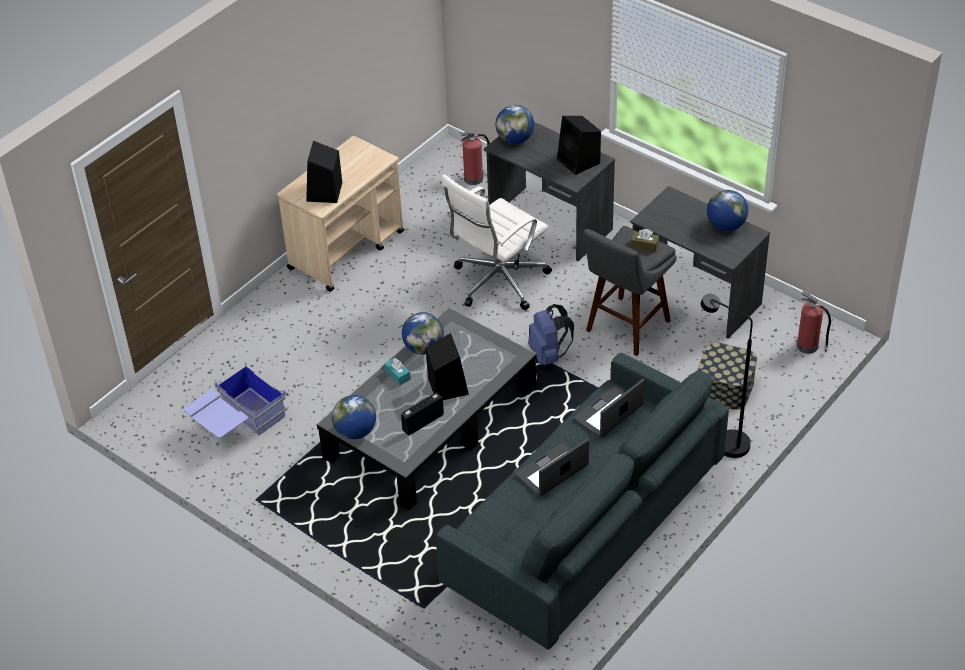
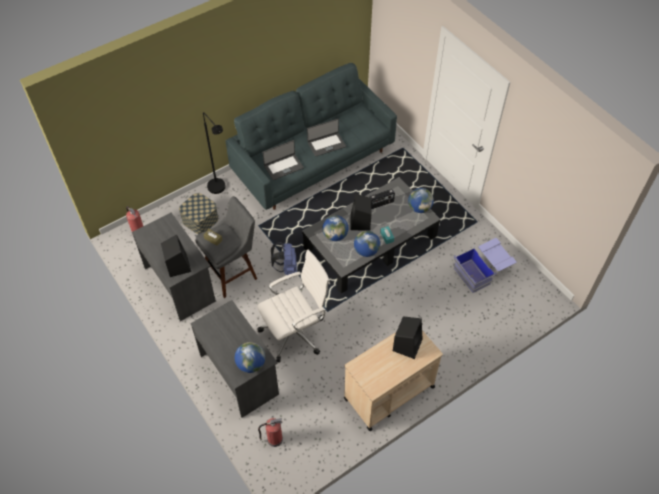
camera: 165 degrees left, 10 degrees up
(579, 161) = (216, 327): black speaker -> black speaker (178, 265)
(726, 226) = (154, 244): globe -> globe (335, 235)

